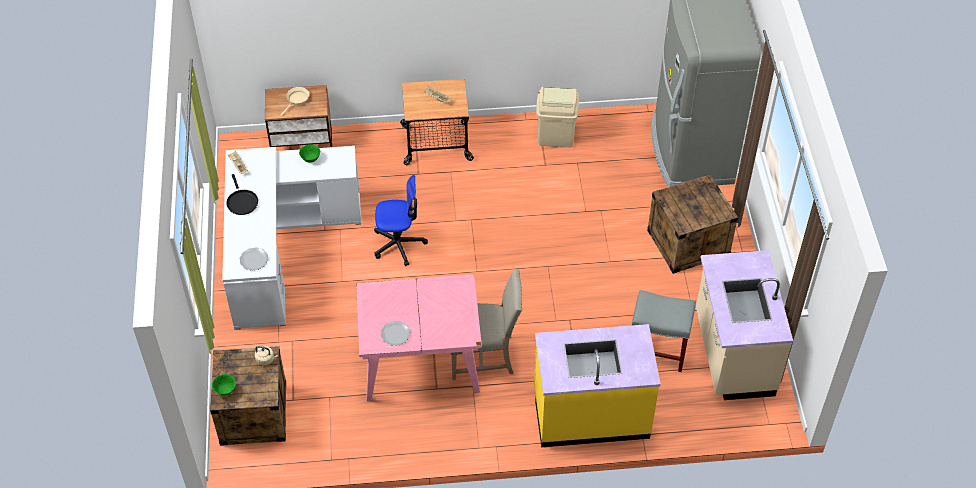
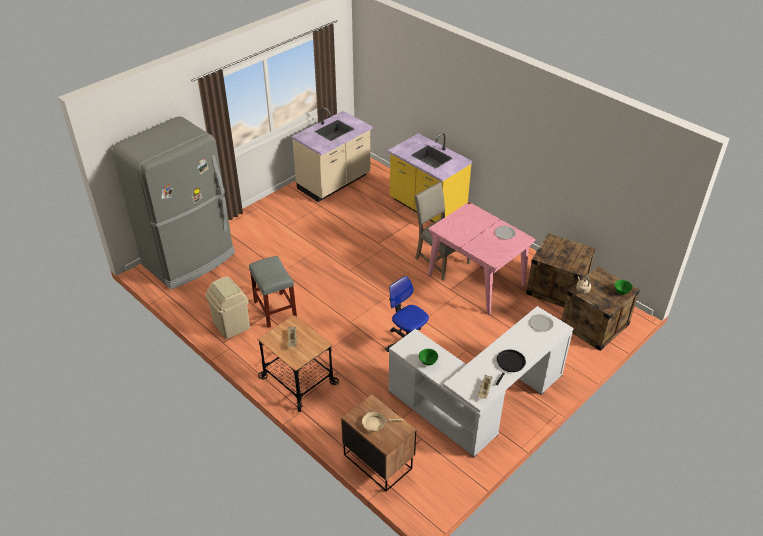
camera: 130 degrees left, 10 degrees down
(658, 350) = (360, 205): grey stool -> grey stool (274, 309)
(688, 242) = (271, 228): crate -> crate (556, 288)

